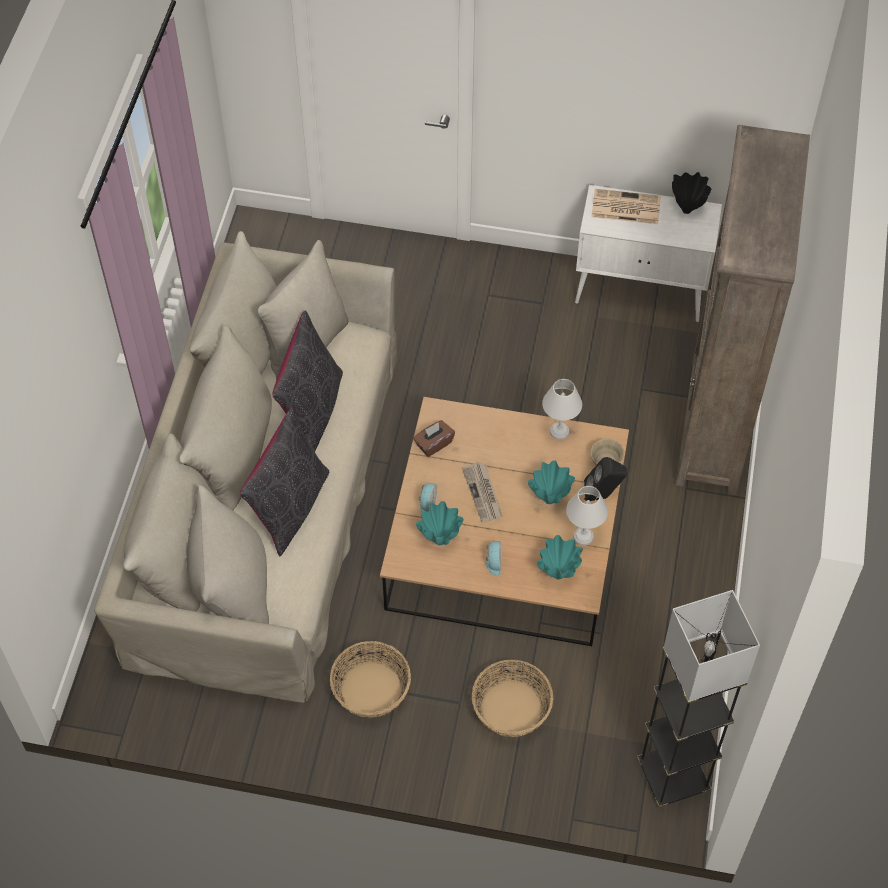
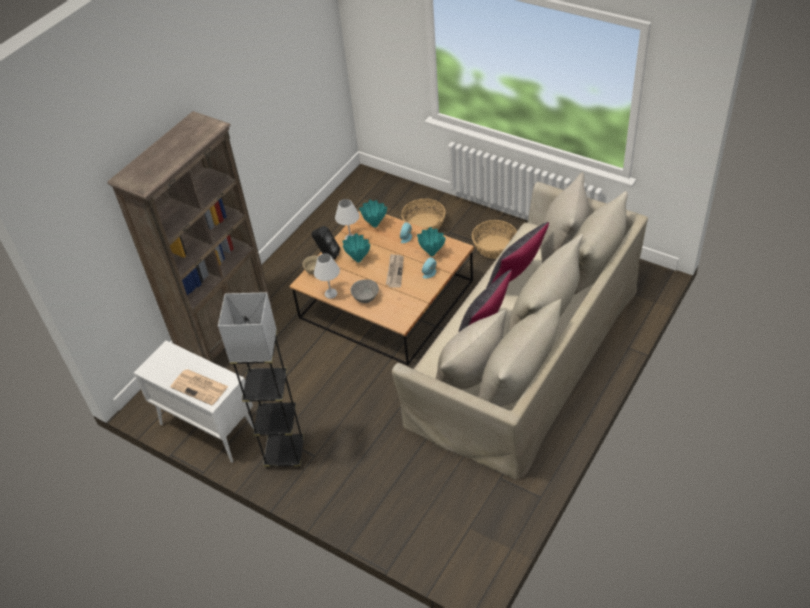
camera: 155 degrees left, 10 degrees down
(434, 444) = (411, 304): brown tissue box -> none
(505, 438) = (366, 297): none -> grey bowl
(672, 776) = (361, 185): grey floor lamp -> grey floor lamp (285, 454)
(687, 210) = (160, 373): black vase -> none

